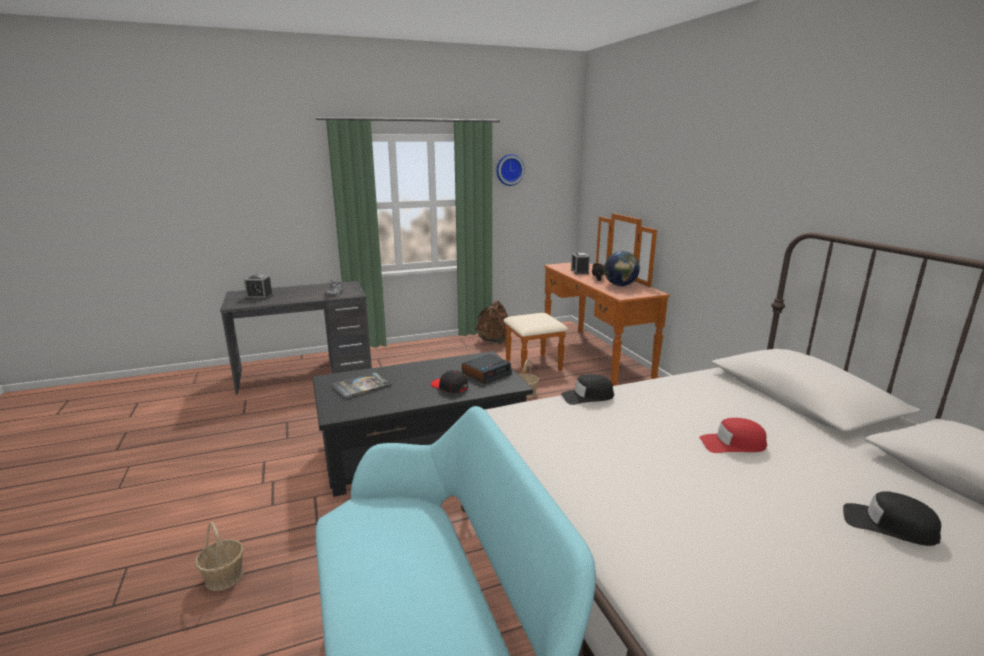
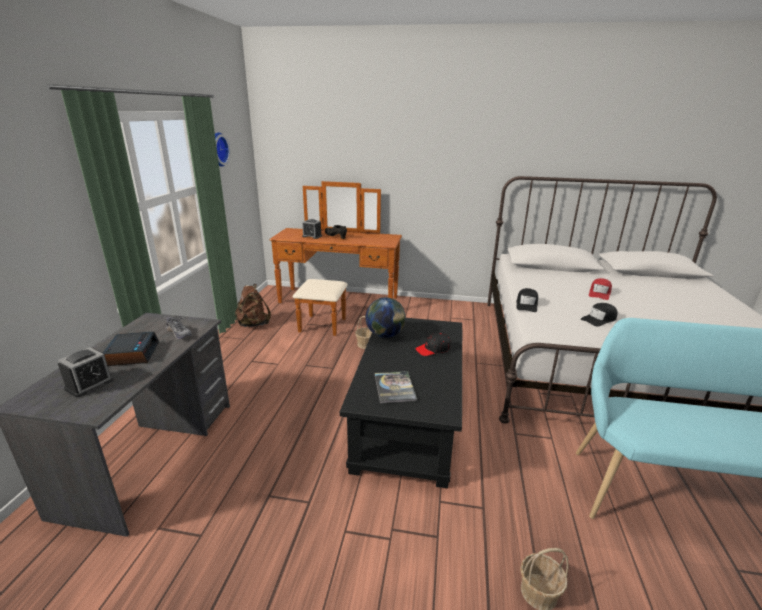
camera: 60 degrees left, 5 degrees up
(486, 373) = (421, 329): alarm clock -> alarm clock (132, 354)
(620, 285) = (365, 238): globe -> globe (385, 335)
(888, 525) = (672, 294): black cap -> black cap (599, 319)

